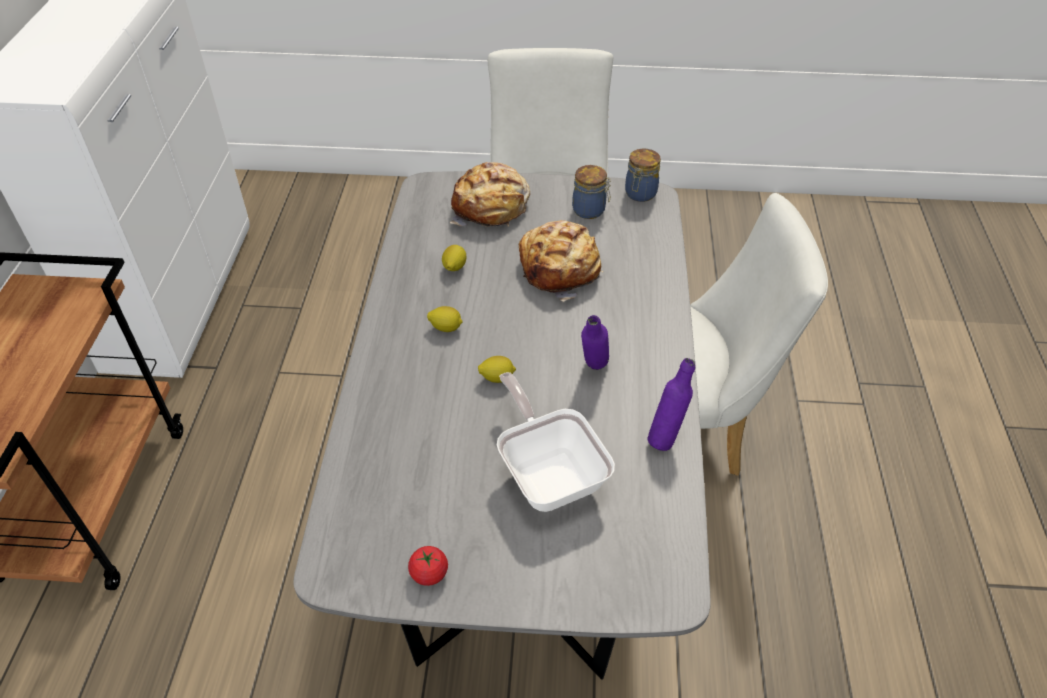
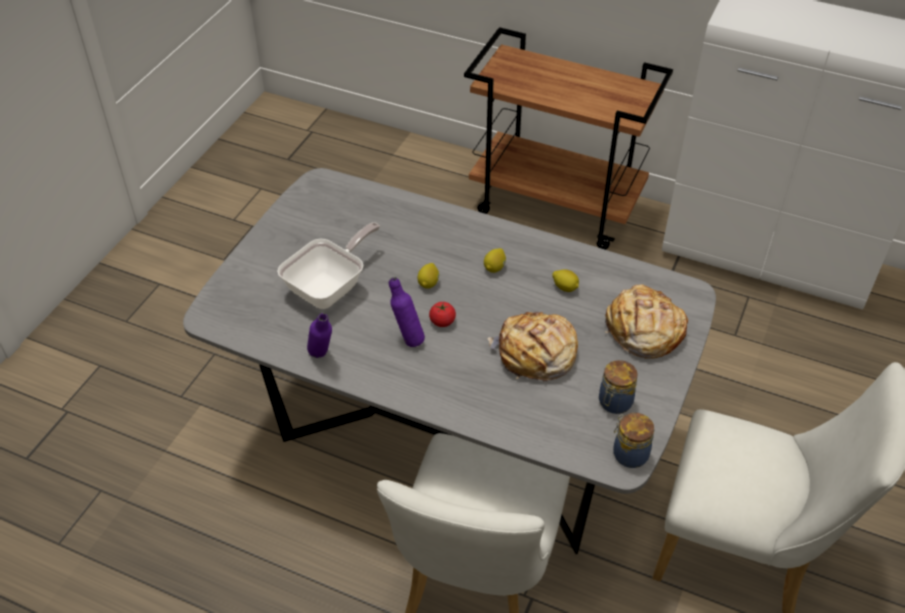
camera: 110 degrees right, 0 degrees up
(429, 573) = (293, 218): tomato -> tomato (442, 321)
(548, 472) = (330, 287): frying pan -> frying pan turned 45 degrees counterclockwise

